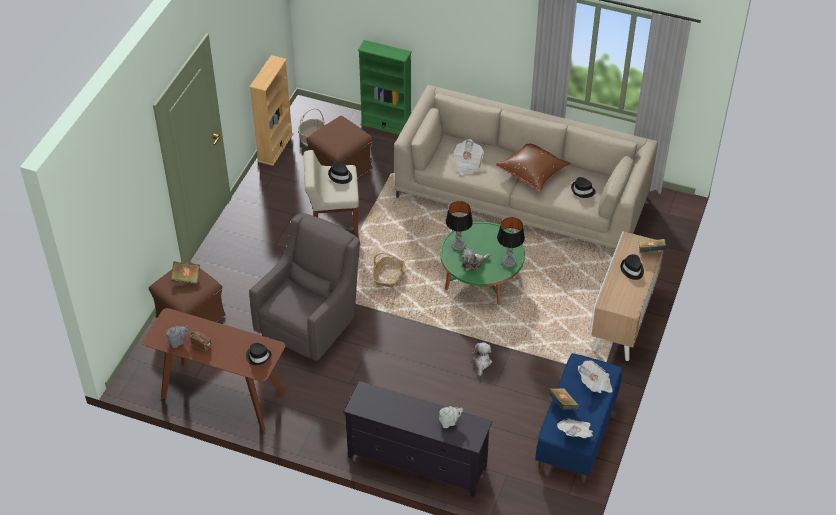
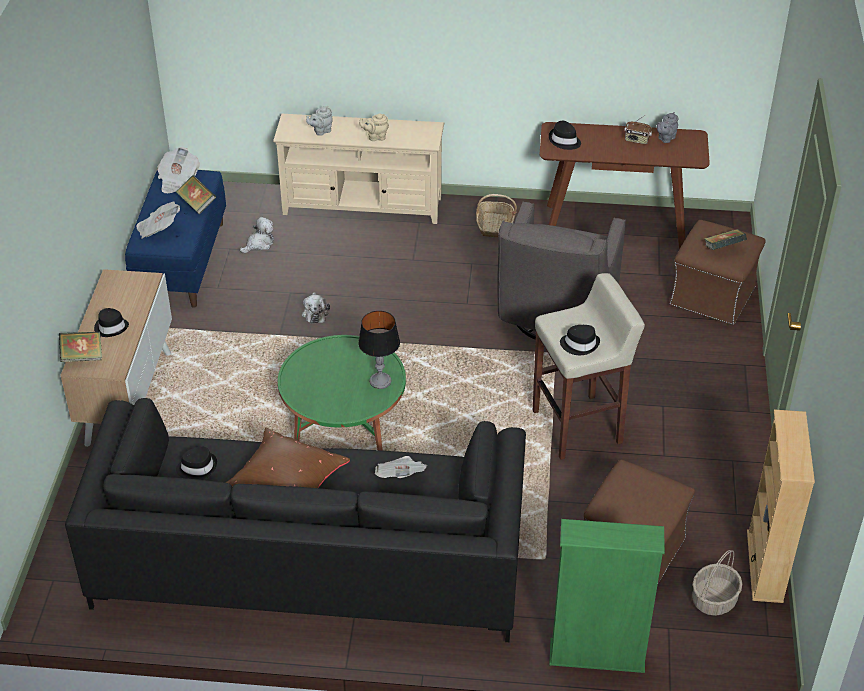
camera: 165 degrees right, 5 degrees down
(388, 276) = (478, 394): basket -> basket (494, 225)
(406, 405) = (375, 137): none -> beige teapot
(417, 463) = (362, 206): black tv stand -> beige tv stand
(473, 263) = (350, 361): plush toy -> plush toy (259, 244)
(509, 261) = (299, 371): table lamp -> none
(522, 197) = (309, 560): beige sofa -> black sofa

